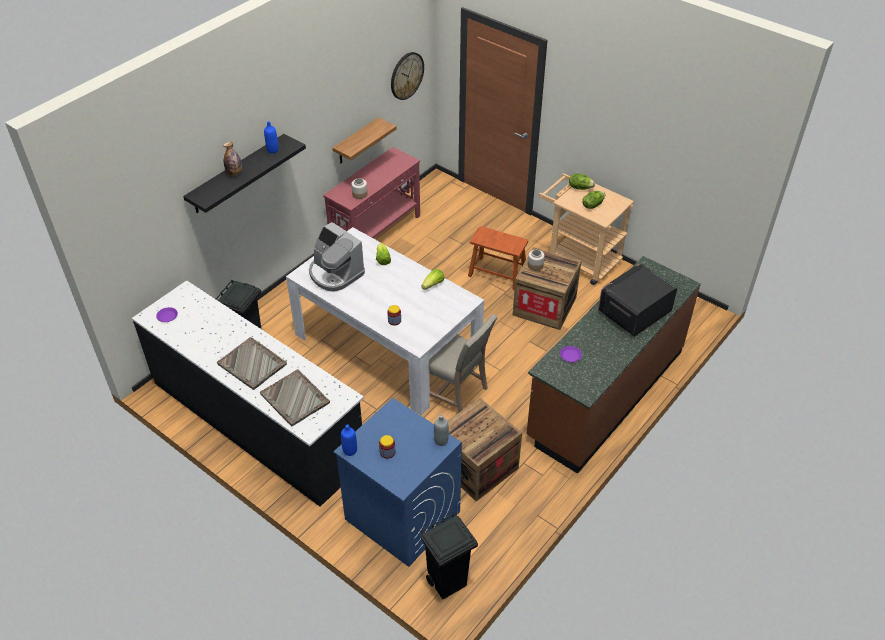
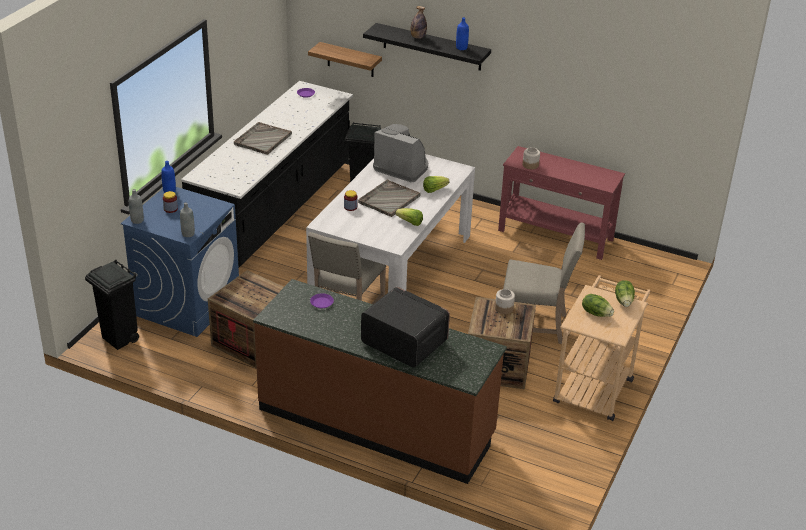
camera: 75 degrees right, 10 degrees down
(295, 399) = (228, 165): grey tray -> grey tray (388, 199)
(335, 273) = (402, 167): coffee machine -> coffee machine turned 90 degrees clockwise
(356, 142) = (579, 129): shelf -> shelf (350, 60)
(402, 484) = (137, 220): none -> grey bottle
(406, 75) = (670, 112): wall clock -> none
(497, 273) = (535, 325): brown stool -> beige chair

